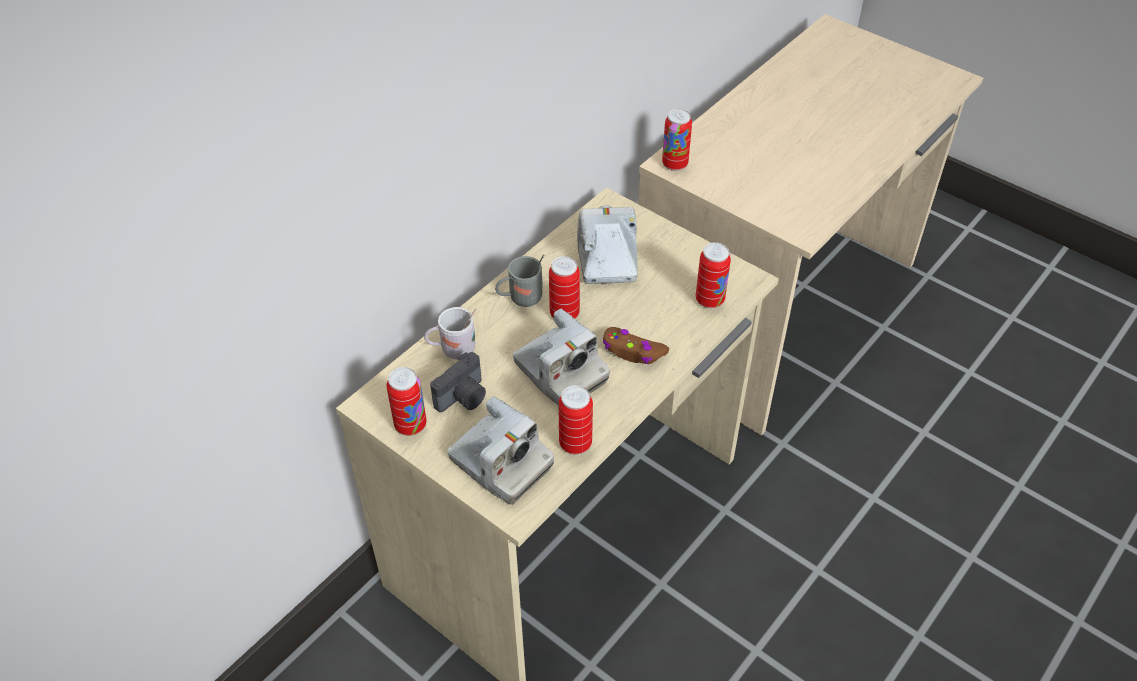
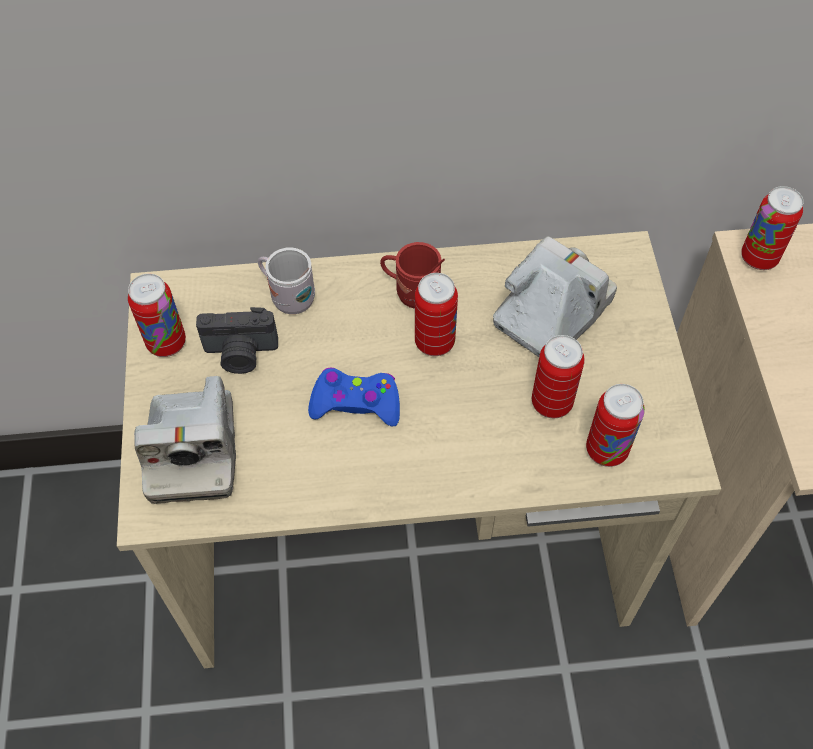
camera: 45 degrees right, 10 degrees up
(521, 299) = (411, 292): grey mug -> red mug
(560, 373) = (356, 403): camera -> blue game controller
(575, 443) = (281, 492): can -> can (551, 403)
(633, 351) = (454, 441): brown game controller -> none

